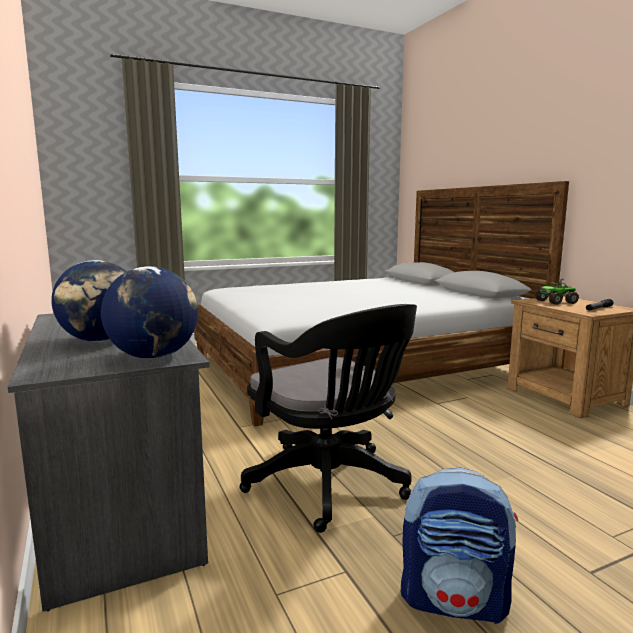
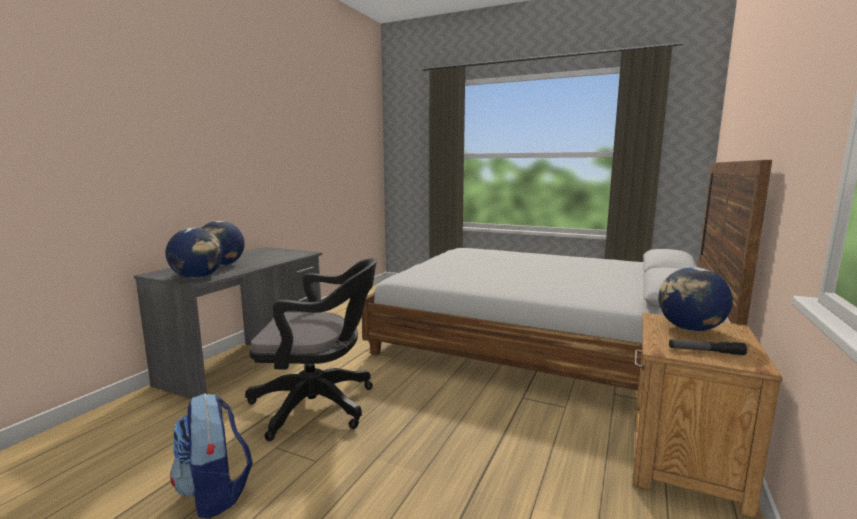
camera: 50 degrees right, 0 degrees up
(331, 486) = (320, 405): black office chair -> black office chair turned 105 degrees counterclockwise
(556, 302) = (690, 329): toy truck -> globe

